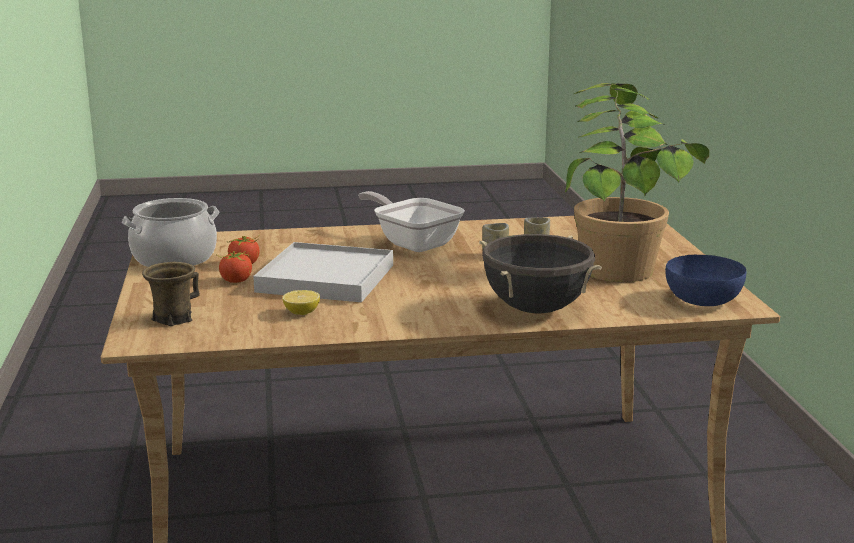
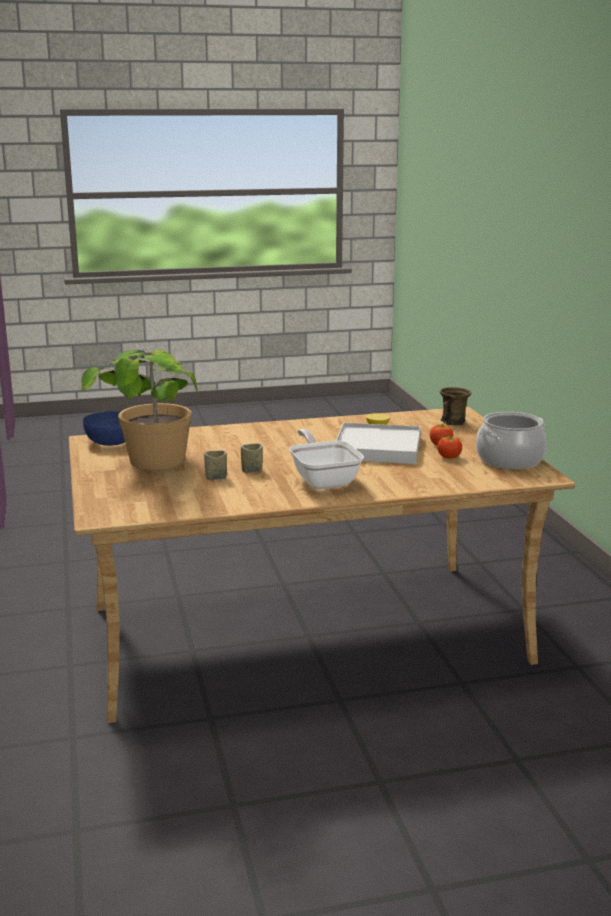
camera: 175 degrees right, 0 degrees up
(413, 243) = (323, 480): frying pan -> frying pan turned 150 degrees counterclockwise
(536, 309) = (227, 433): black cooking pot -> none

